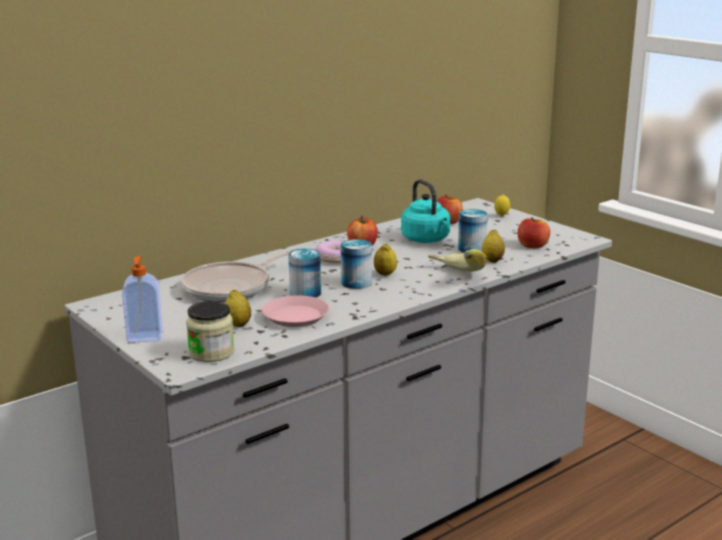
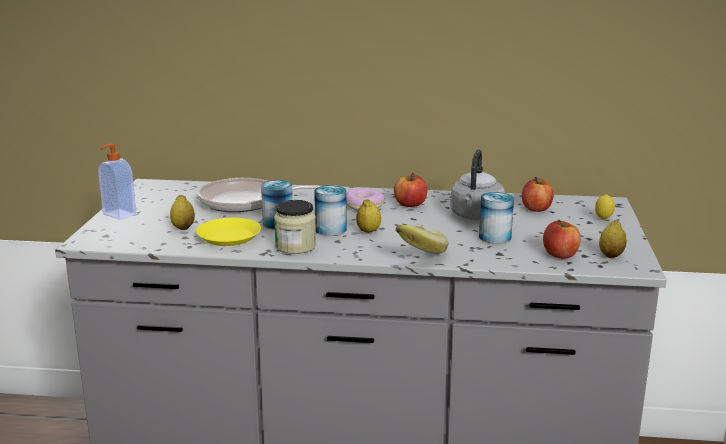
camera: 45 degrees right, 0 degrees up
(211, 352) = (124, 239): jar -> jar (295, 246)
(296, 317) = (228, 237): pink plate -> yellow plate
(427, 240) = (475, 217): turquoise kettle -> grey kettle
(492, 261) = (486, 253): lemon -> lemon (611, 256)

